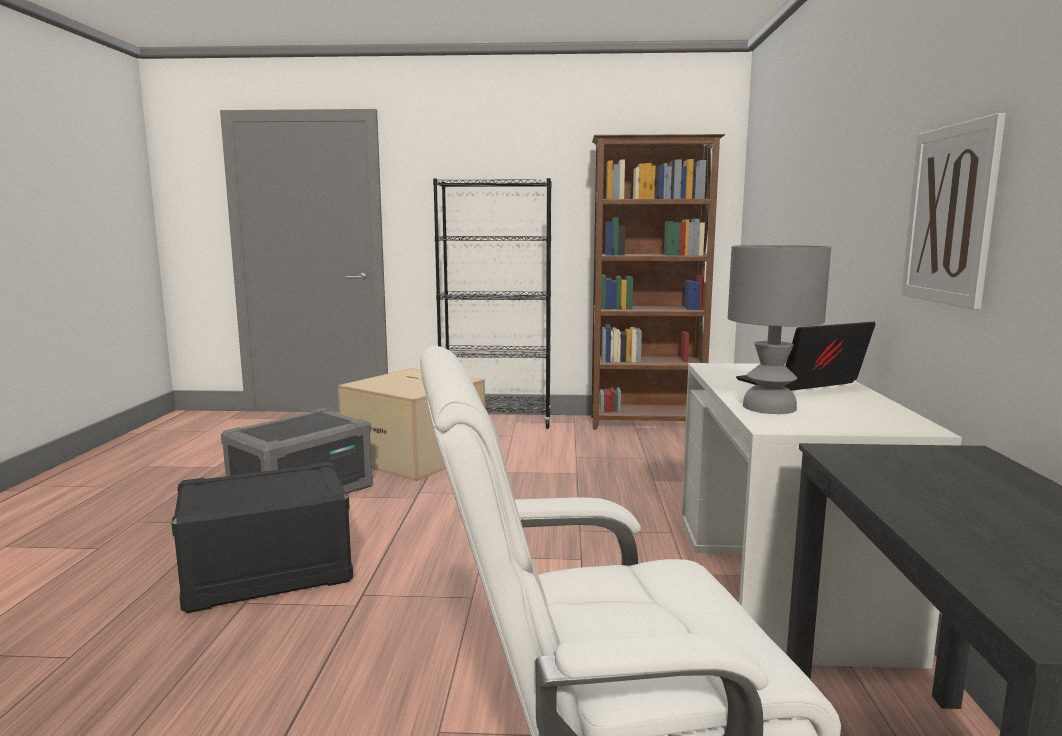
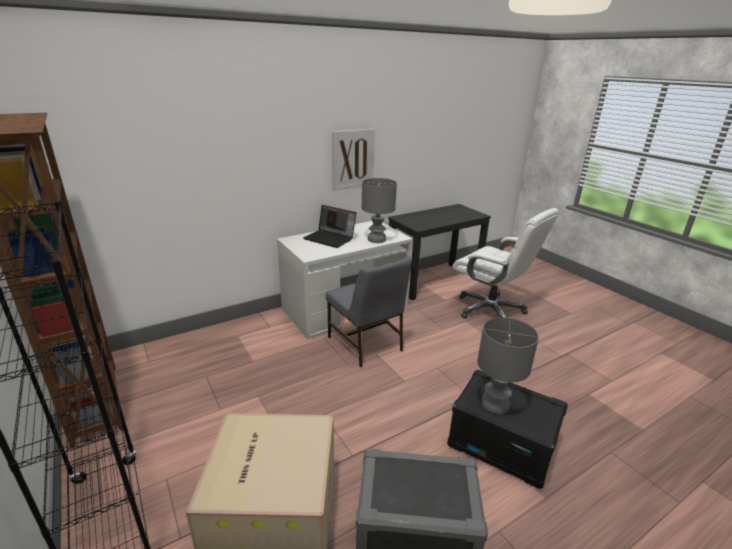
camera: 125 degrees left, 15 degrees up
(281, 480) = (496, 403): none -> grey table lamp
(618, 559) = (366, 344): none -> grey chair

